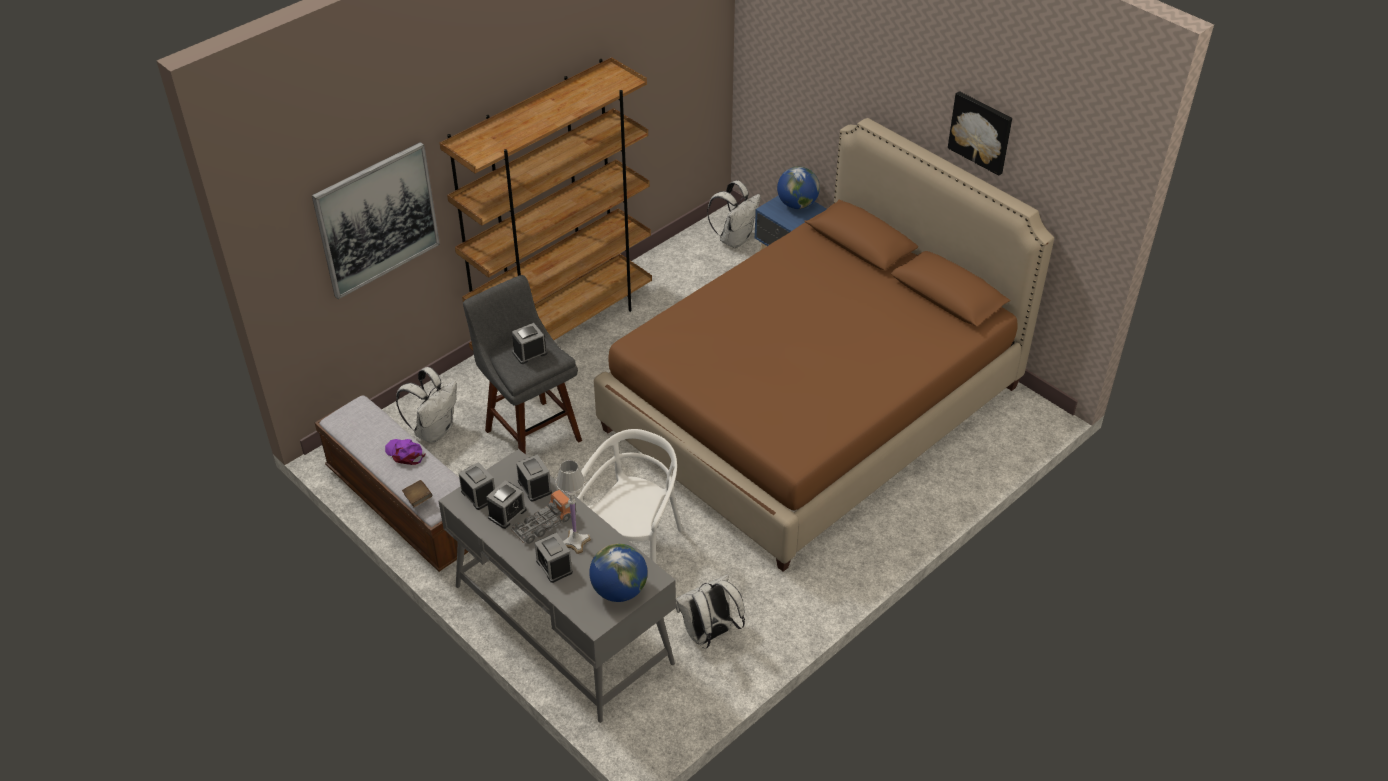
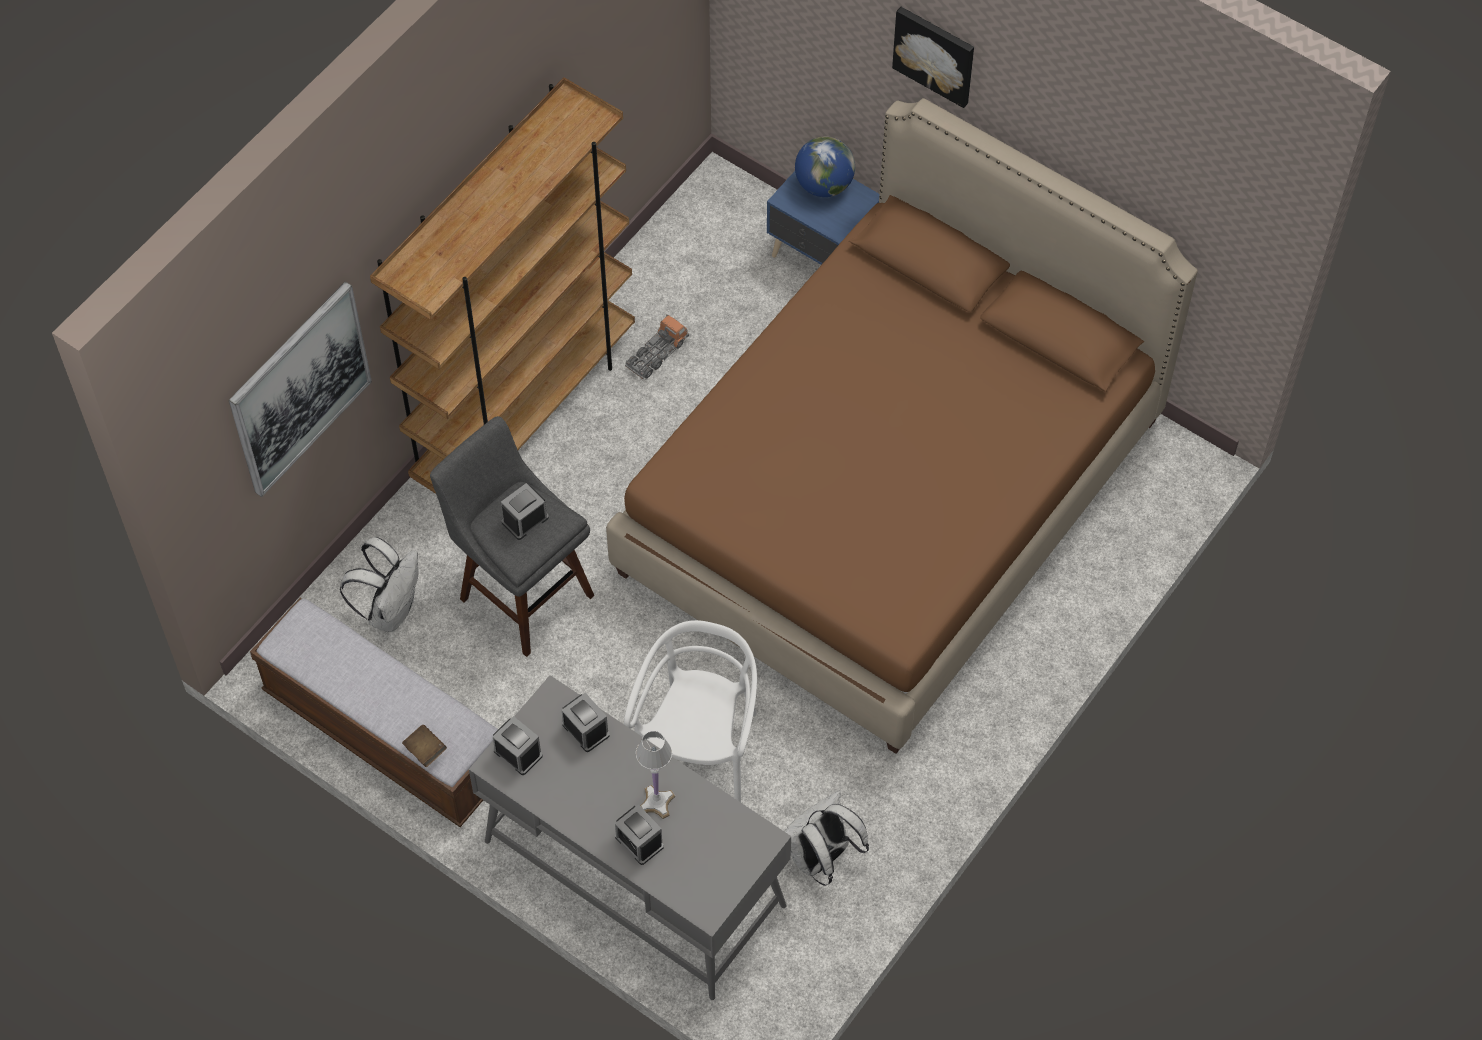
camera: 10 degrees left, 15 degrees up
(405, 453) = (388, 684): purple cap -> none
(507, 513) = (561, 774): alarm clock -> none
(544, 524) = (611, 783): toy truck -> toy truck (657, 354)
(619, 590) = (727, 862): globe -> none
(735, 239) = (732, 219): white backpack -> none
(981, 132) = (1089, 140): picture -> picture (935, 54)

